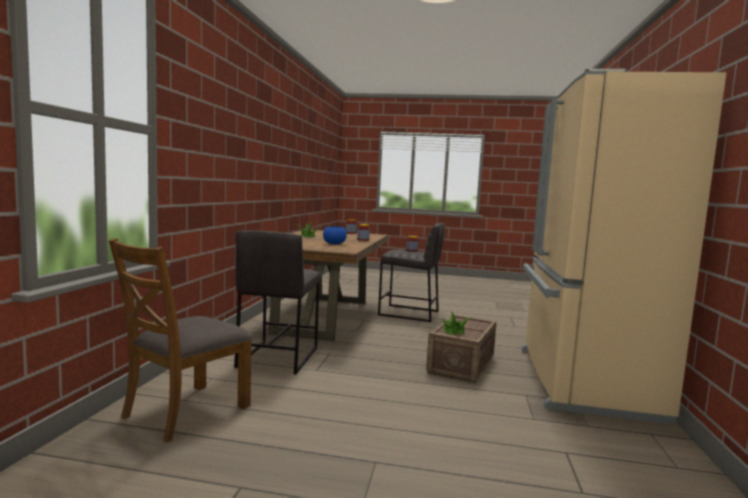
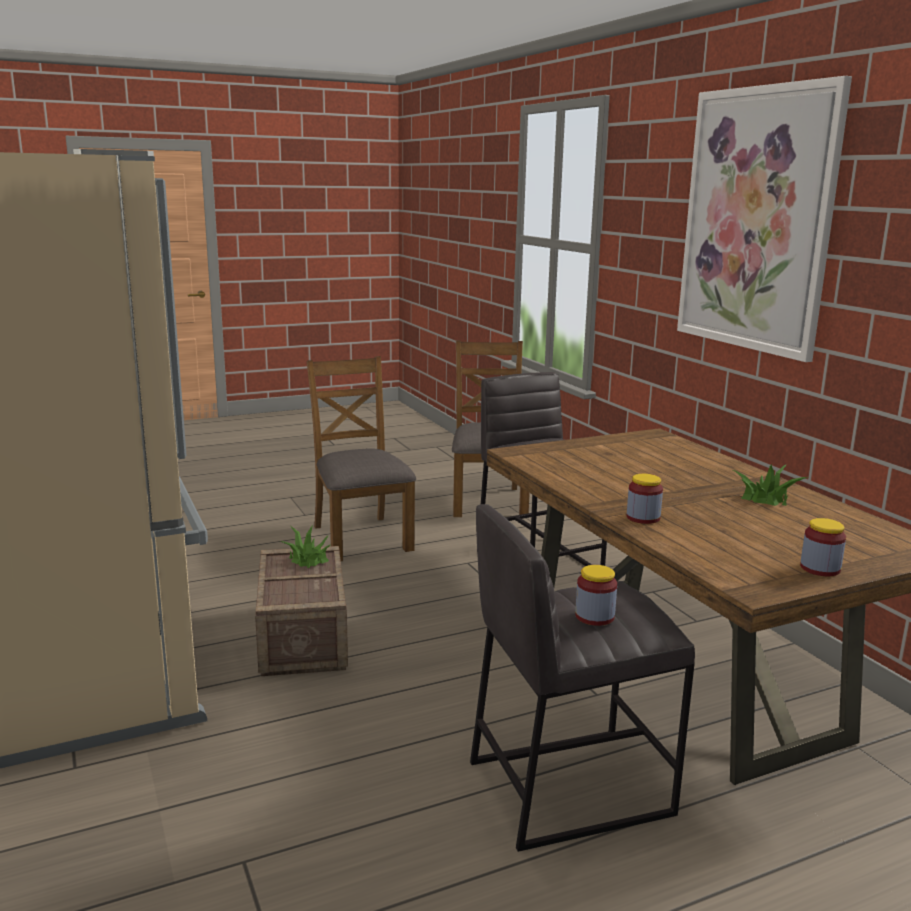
camera: 145 degrees right, 10 degrees up
(243, 123) = (757, 220): none -> picture
(334, 244) = (607, 474): blue bowl -> none
(357, 412) = (360, 537): none -> brown chair

